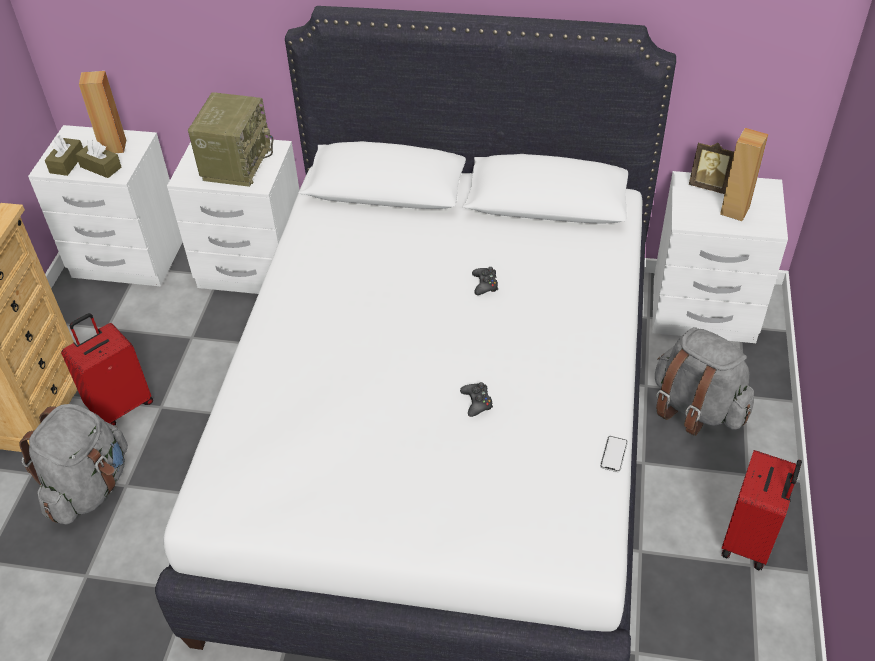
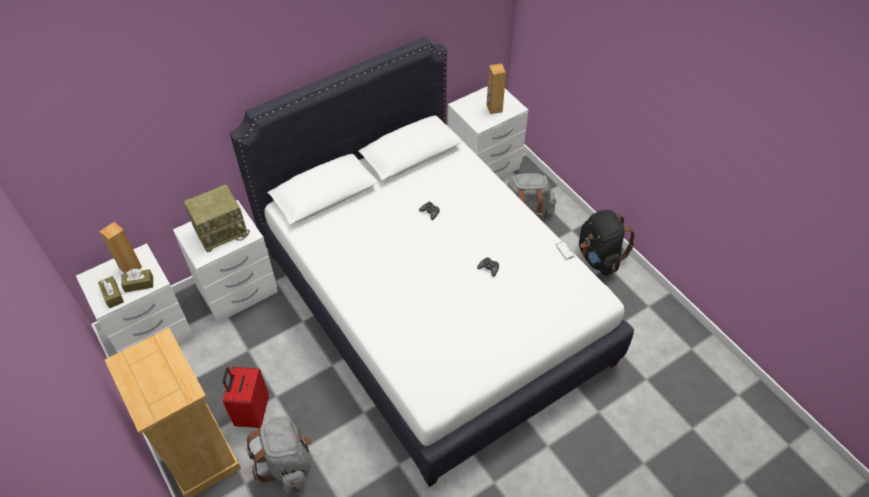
camera: 45 degrees left, 5 degrees up
(236, 163) = (221, 231): radio -> radio turned 90 degrees clockwise
(709, 186) = (471, 102): picture frame -> none
(750, 540) = (599, 257): red suitcase -> black backpack

